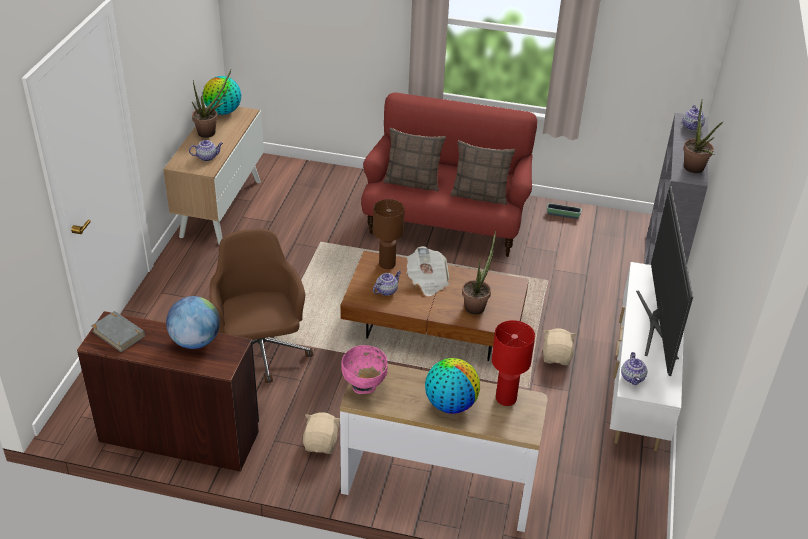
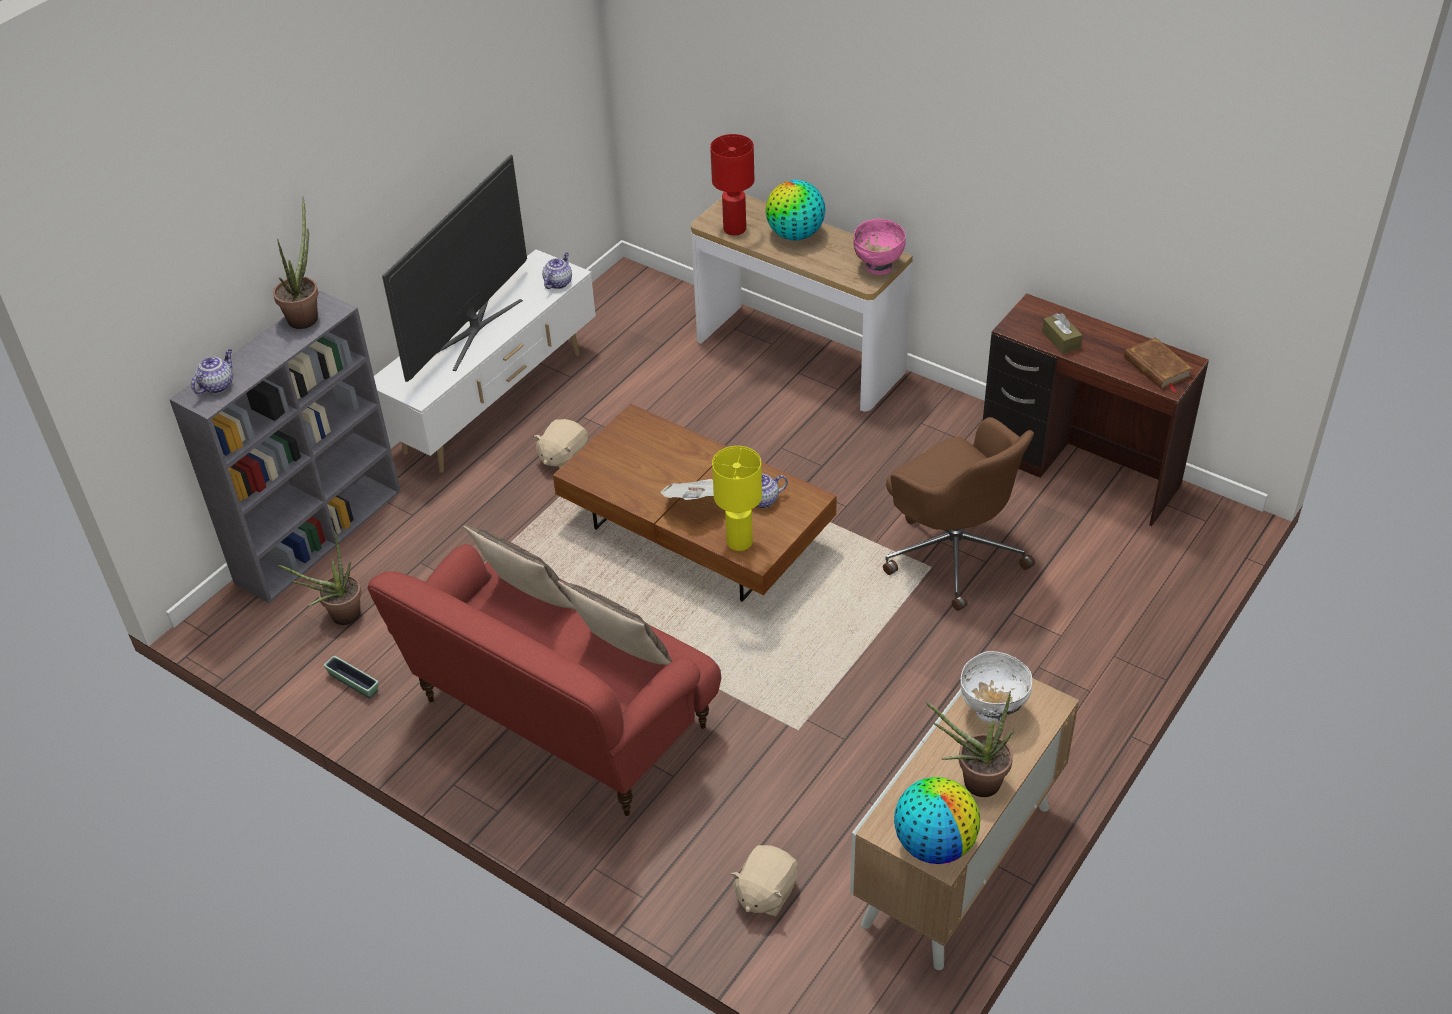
camera: 155 degrees left, 5 degrees up
(118, 333) = (1157, 367): grey book -> brown book
(195, 341) = (1061, 340): globe -> brown tissue box
(207, 157) = (991, 710): teapot -> white bowl
(260, 353) = (953, 552): brown office chair -> brown office chair turned 45 degrees counterclockwise
(321, 443) = (908, 425): beige plush toy -> beige plush toy (765, 893)
(386, 264) = (740, 543): brown table lamp -> yellow table lamp
(476, 305) = (651, 453): potted plant -> potted plant (339, 617)

